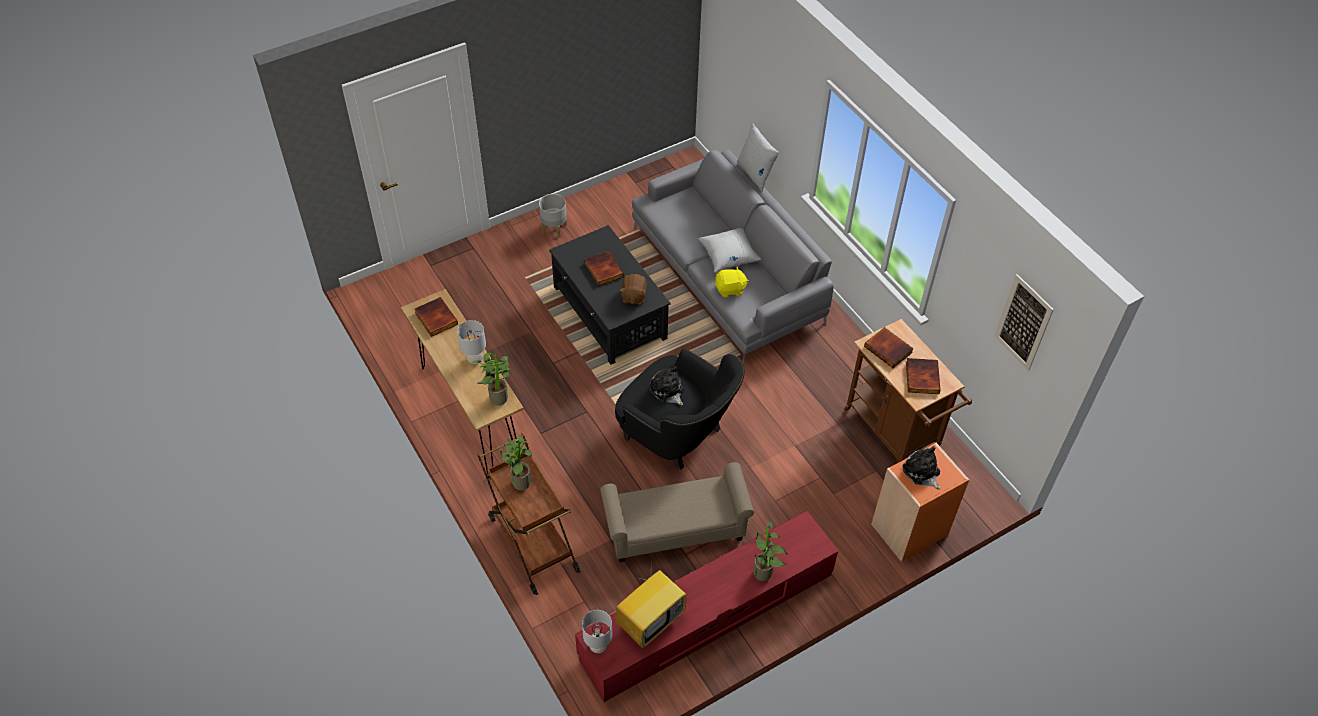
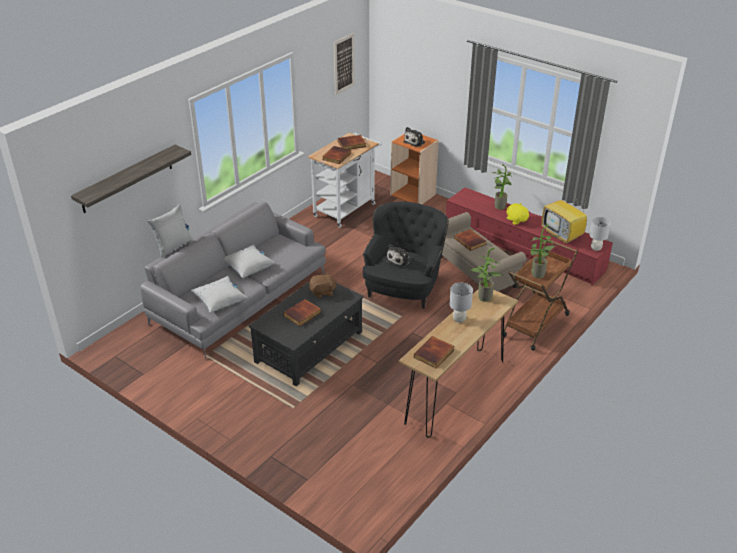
camera: 110 degrees left, 15 degrees down
(554, 228) = (223, 408): grey planter -> none
(651, 620) = (562, 235): television -> television turned 150 degrees counterclockwise
(676, 221) = (220, 300): none -> grey pillow
(696, 504) = (470, 241): none -> book
(730, 289) = (284, 259): yellow plush toy -> yellow plush toy (516, 220)
(758, 69) = (127, 179): none -> shelf
(895, 433) = (347, 208): brown cart -> white cart

